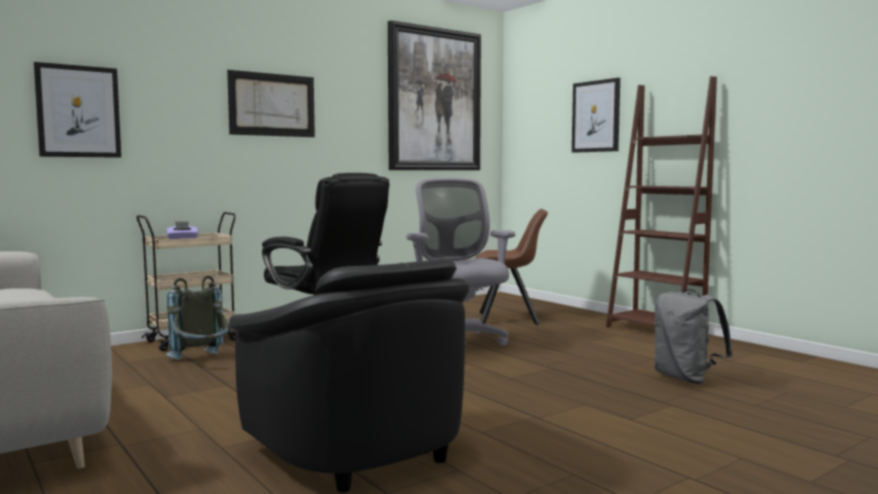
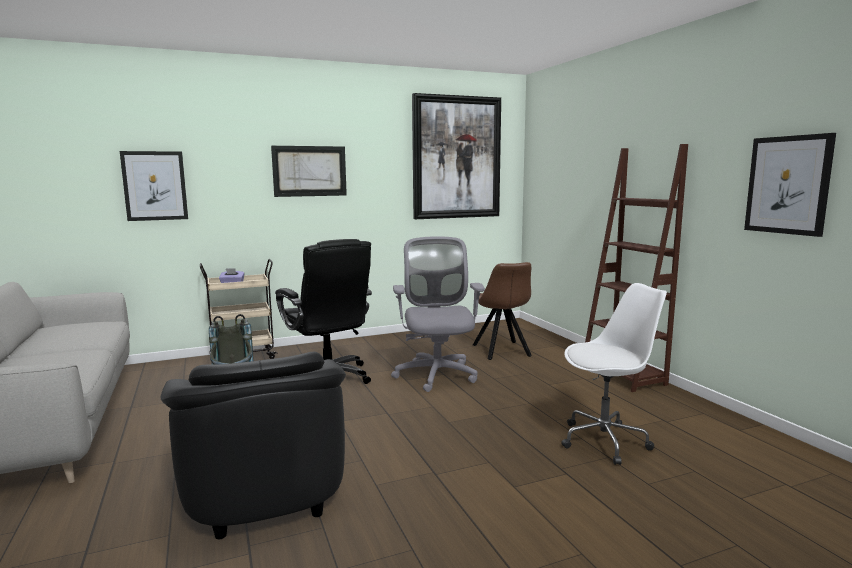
camera: 15 degrees right, 5 degrees up
(509, 319) = (501, 350): brown chair -> brown chair turned 60 degrees clockwise
(596, 116) = (591, 174): picture -> picture (788, 185)
(686, 379) = (606, 441): grey backpack -> white office chair

